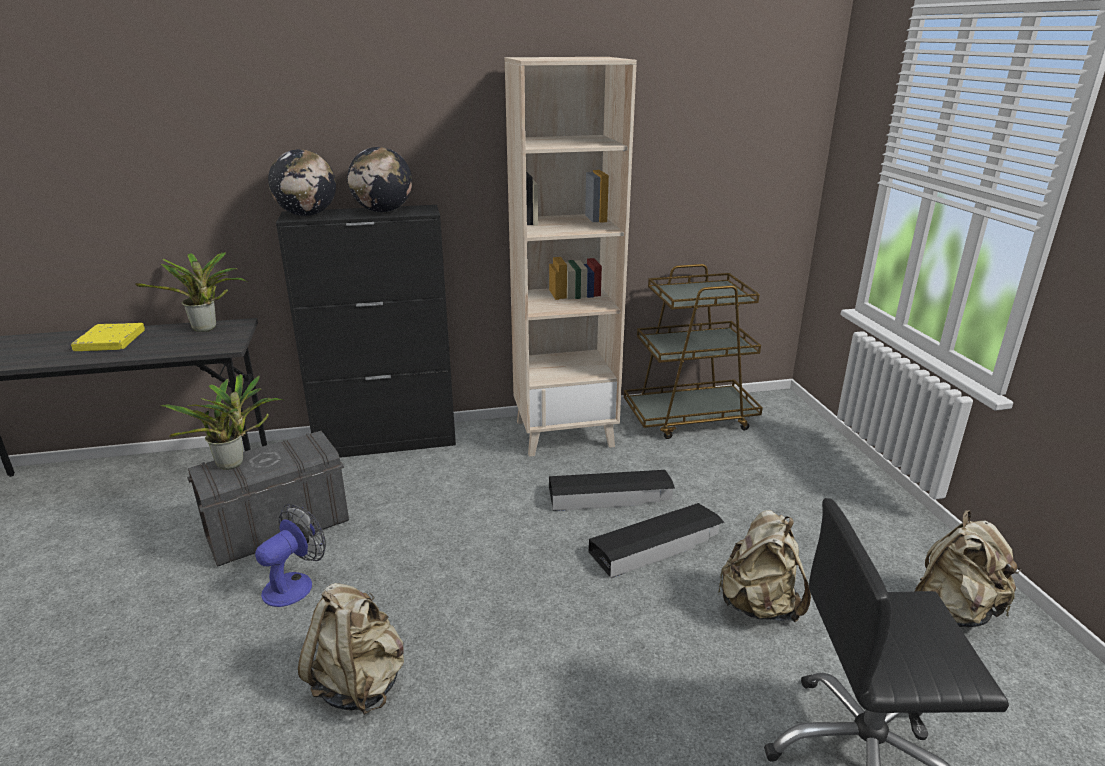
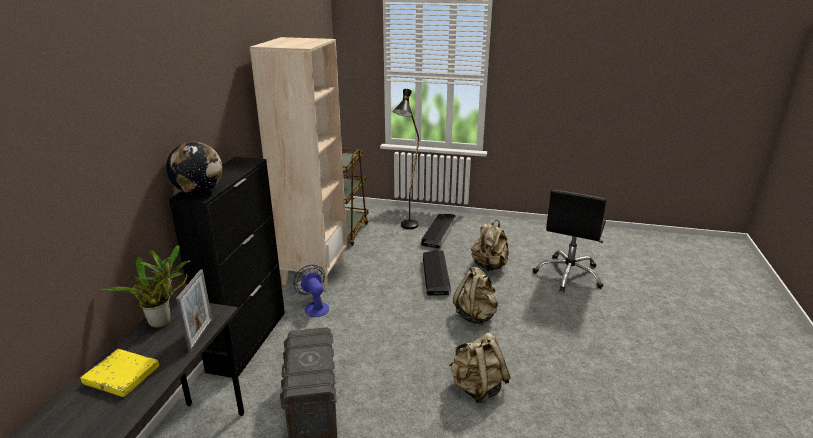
camera: 65 degrees left, 0 degrees up
(181, 351) = (200, 335): none -> picture frame
(235, 464) = (303, 372): potted plant -> none
(295, 584) = (380, 404): fan -> fan (314, 307)
(383, 211) = (230, 170): globe -> none
(610, 496) = (388, 276): black storage box -> black storage box (439, 234)
(782, 470) = (407, 228): none -> black floor lamp
(953, 611) = (514, 232): beige backpack -> beige backpack (476, 315)

